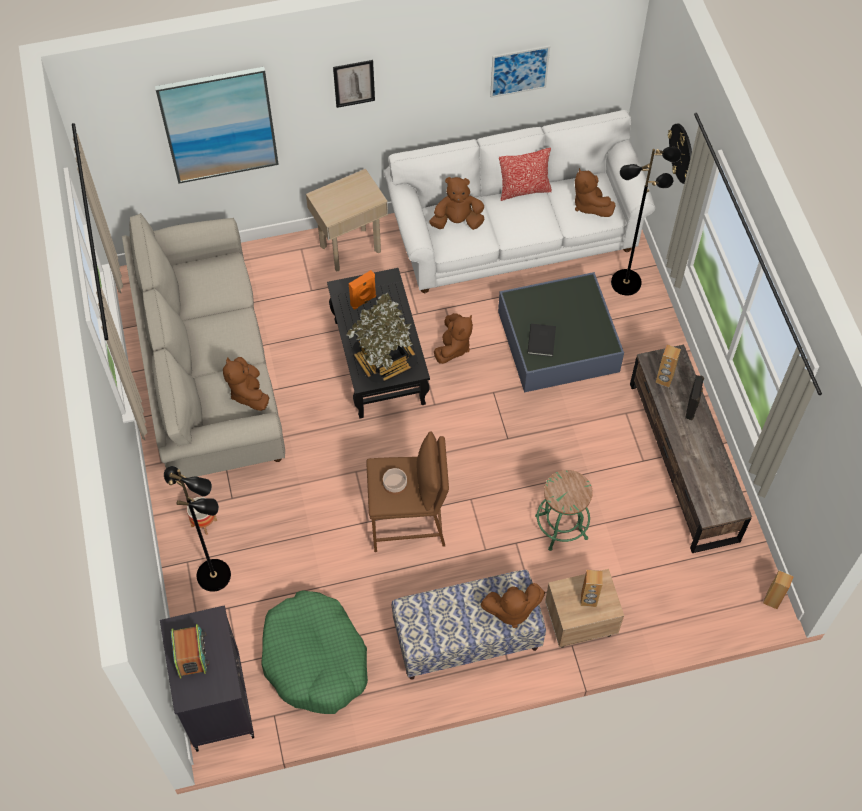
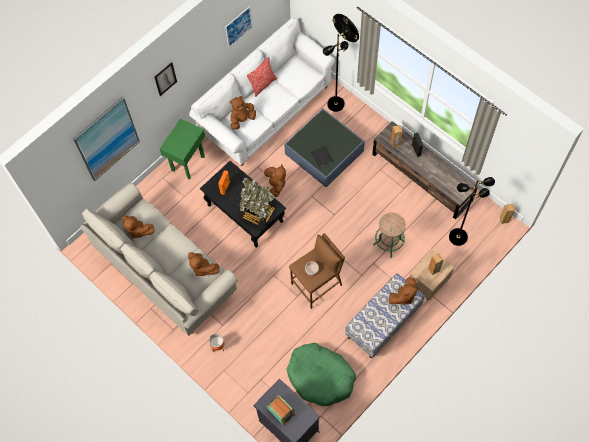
camera: 30 degrees left, 5 degrees up
(215, 575) = (242, 368): black floor lamp -> black floor lamp (458, 236)
(351, 249) = (188, 163): beige side table -> green side table
(589, 204) = (300, 75): brown plush toy -> brown plush toy (138, 230)

